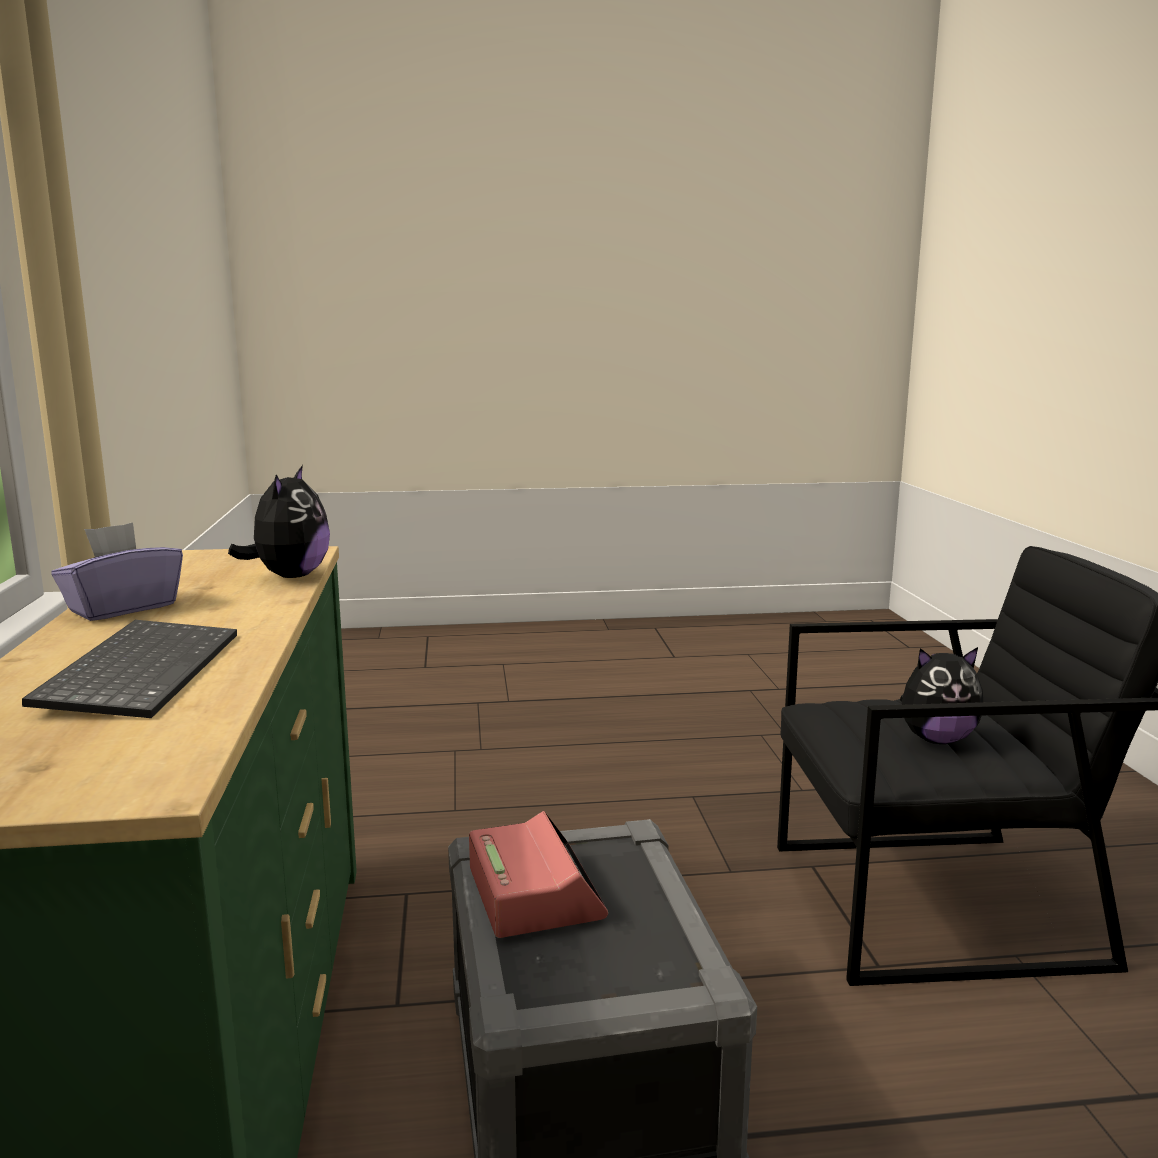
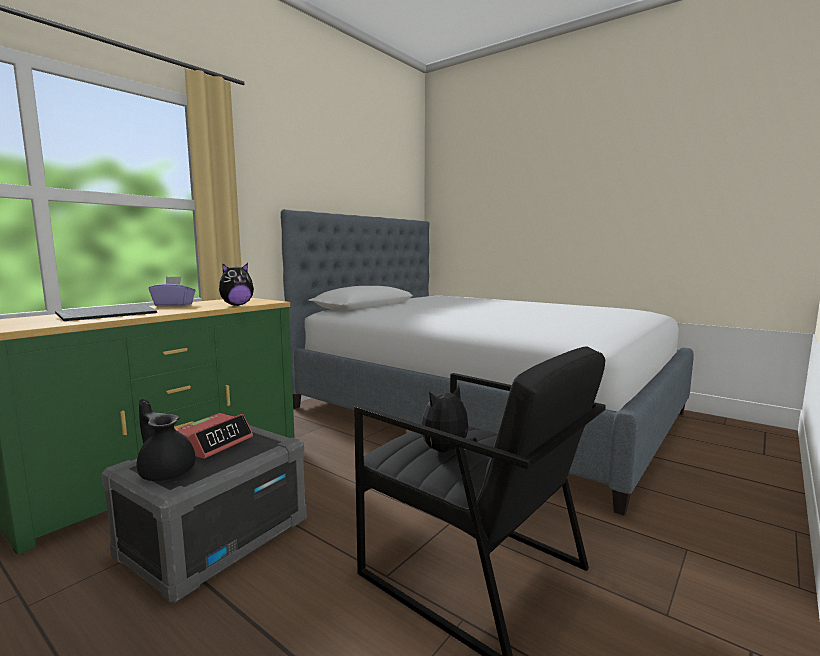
camera: 45 degrees right, 5 degrees down
(543, 691) = (483, 410): none -> bed
(608, 970) = (166, 472): none -> black teapot
(936, 739) = (446, 451): plush toy -> plush toy turned 105 degrees clockwise

